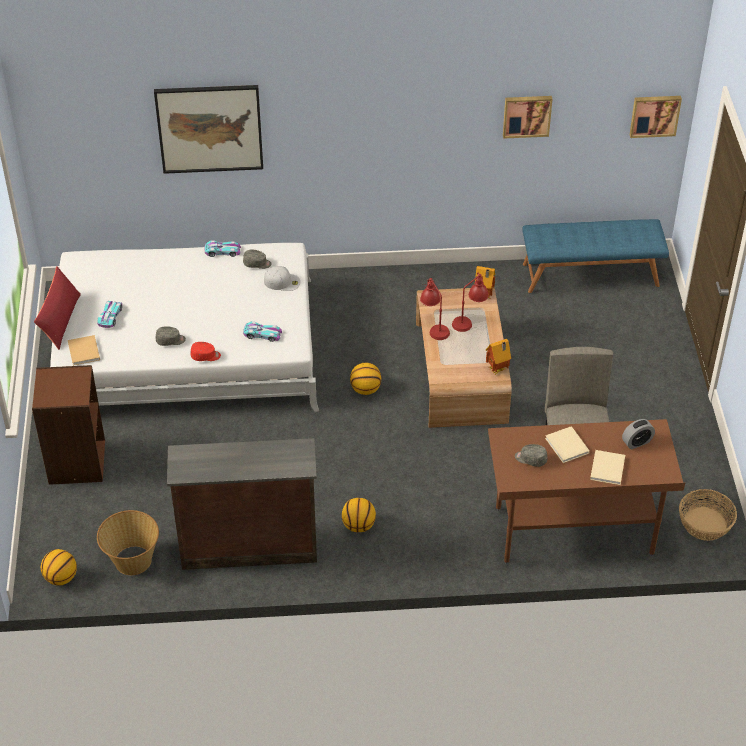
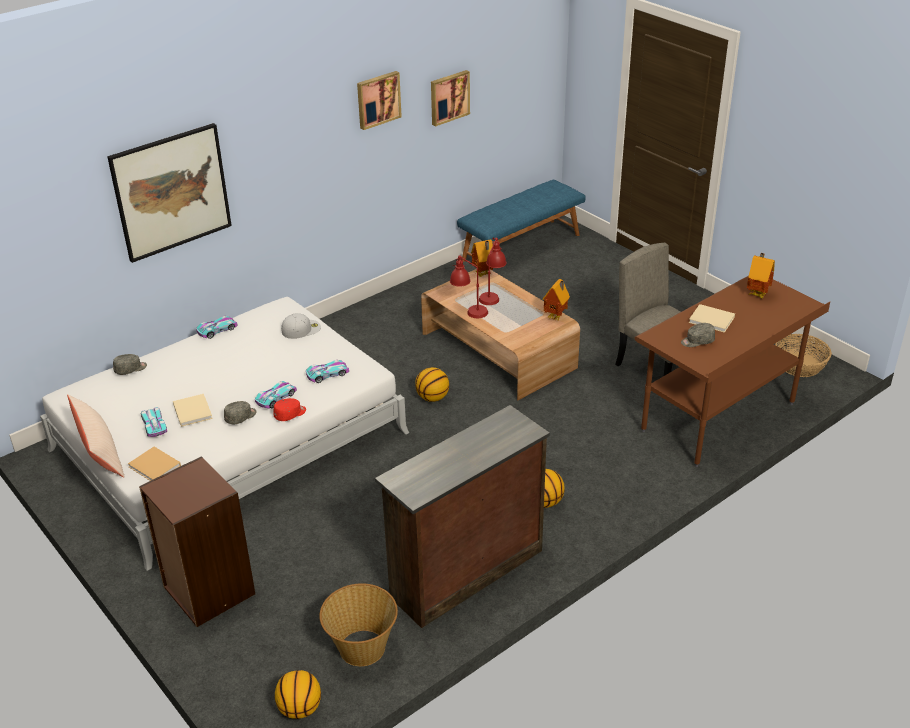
camera: 35 degrees left, 10 degrees down
(60, 320) = (100, 452): red pillow -> beige pillow
(208, 336) = (276, 398): none -> toy car
(257, 264) = (262, 326): grey cap -> grey cap (130, 369)
(607, 467) = (760, 320): beige book -> beige book (192, 411)
(637, 442) = (757, 294): alarm clock -> toy house
(654, 115) = (541, 71): picture -> picture (378, 99)

